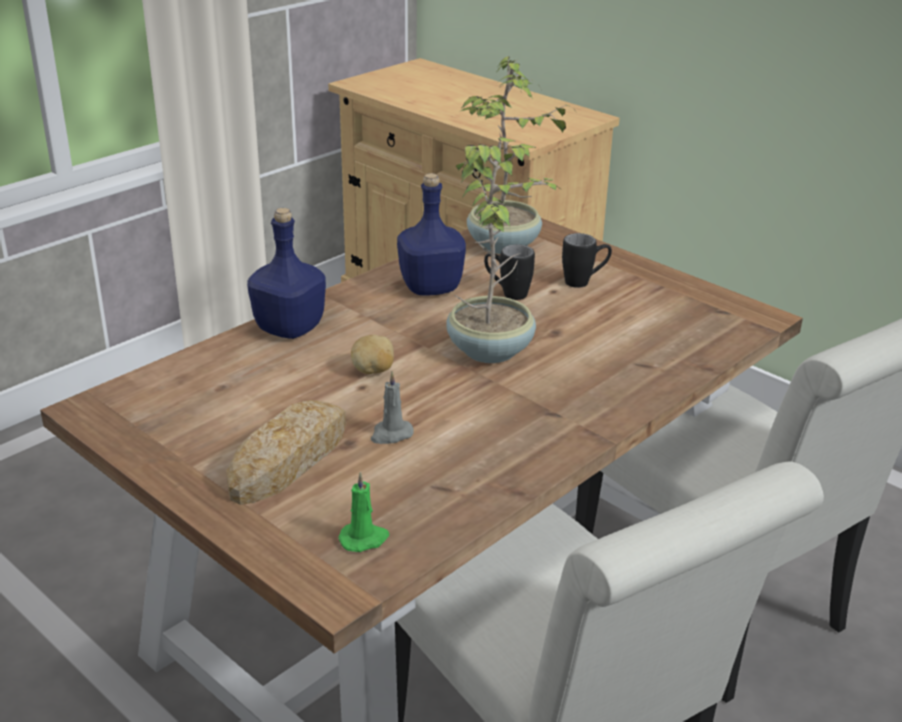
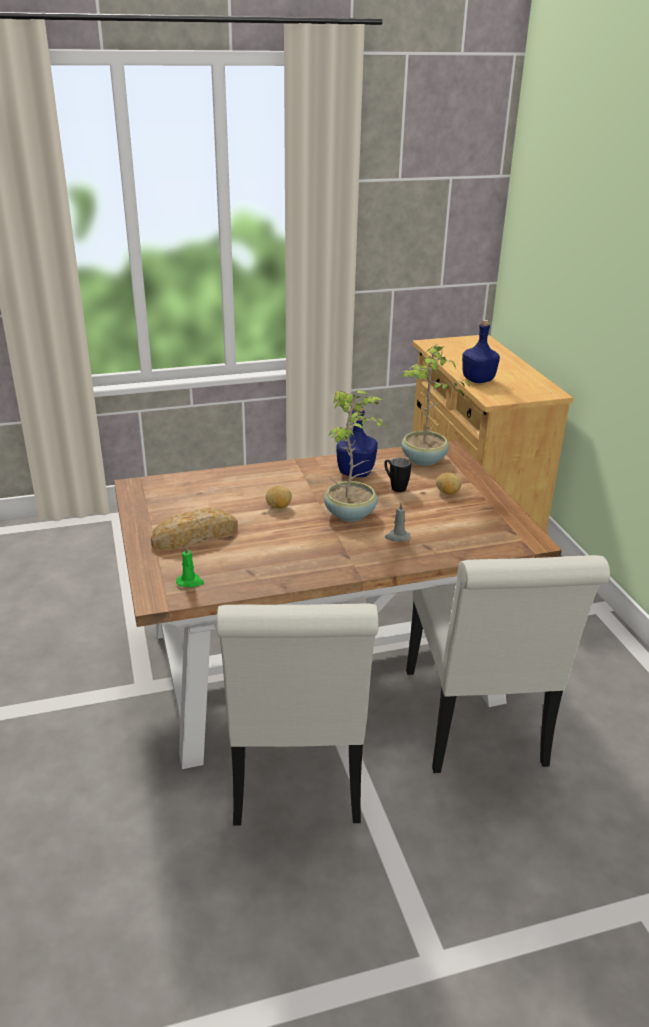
camera: 30 degrees right, 0 degrees up
(289, 329) = (260, 474): blue bottle -> blue bottle (477, 380)
(391, 434) = (253, 539): grey candle -> grey candle (397, 537)
(584, 282) = (447, 492): black mug -> potato

